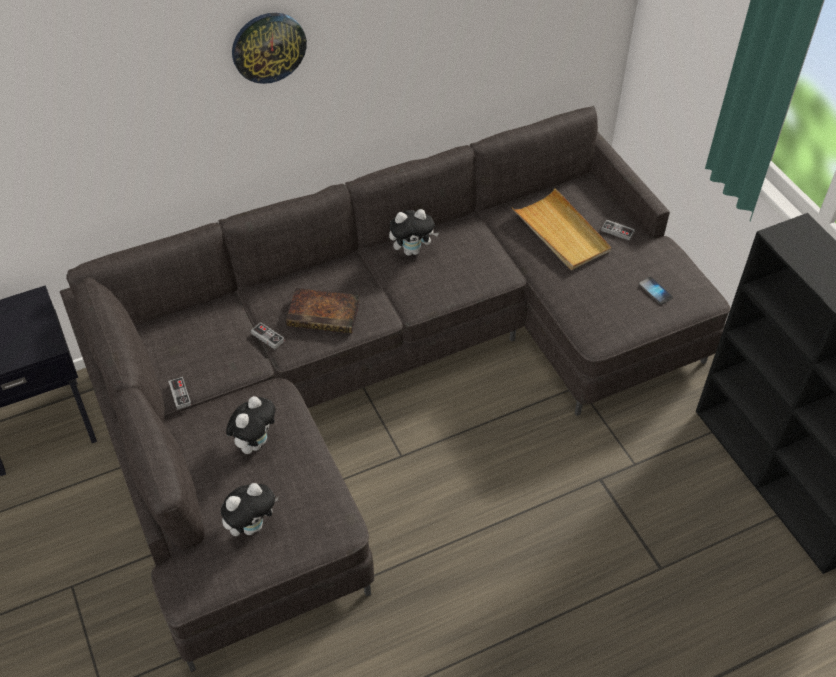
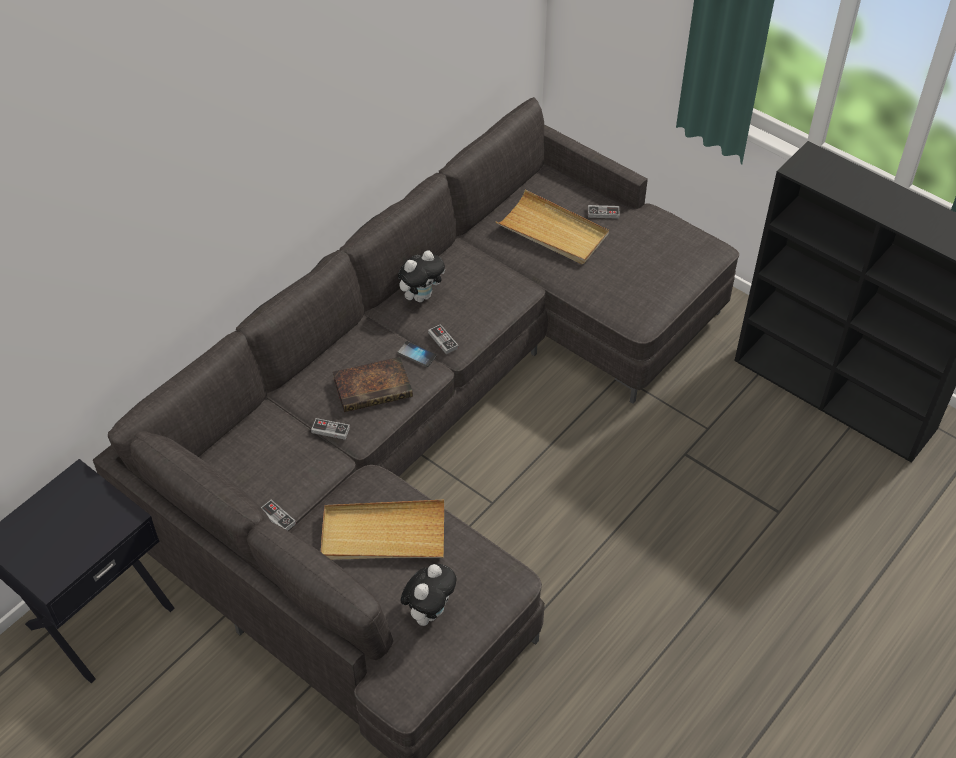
camera: 25 degrees left, 0 degrees up
(255, 442) = (383, 534): plush toy -> beige tray
(268, 47) = (258, 132): wall clock -> none
(407, 295) = (443, 340): none -> game controller
(655, 291) = (668, 258): phone -> phone (417, 354)

